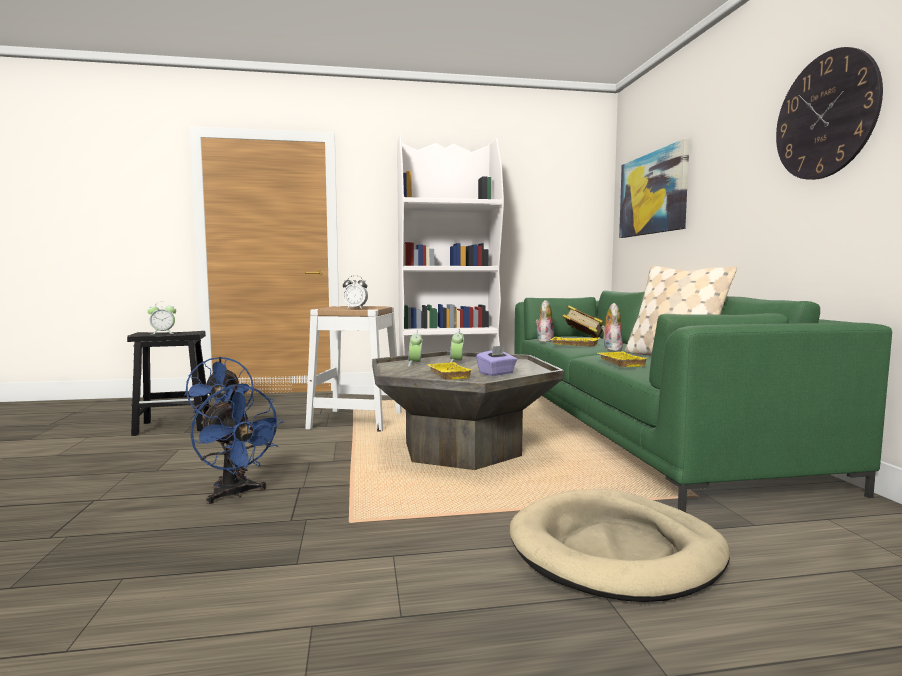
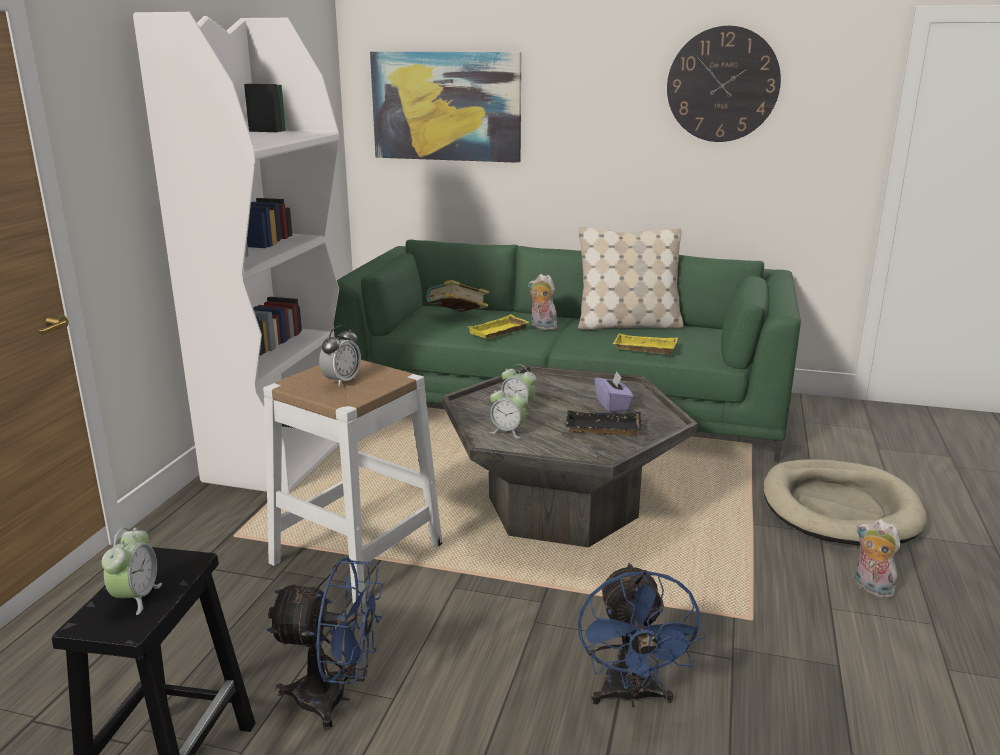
camera: 65 degrees left, 15 degrees up
(235, 494) = (630, 696): blue fan -> blue fan turned 105 degrees clockwise
(447, 374) = (602, 429): yellow tray -> black tray
(544, 340) = (431, 333): plush toy -> plush toy (871, 589)

